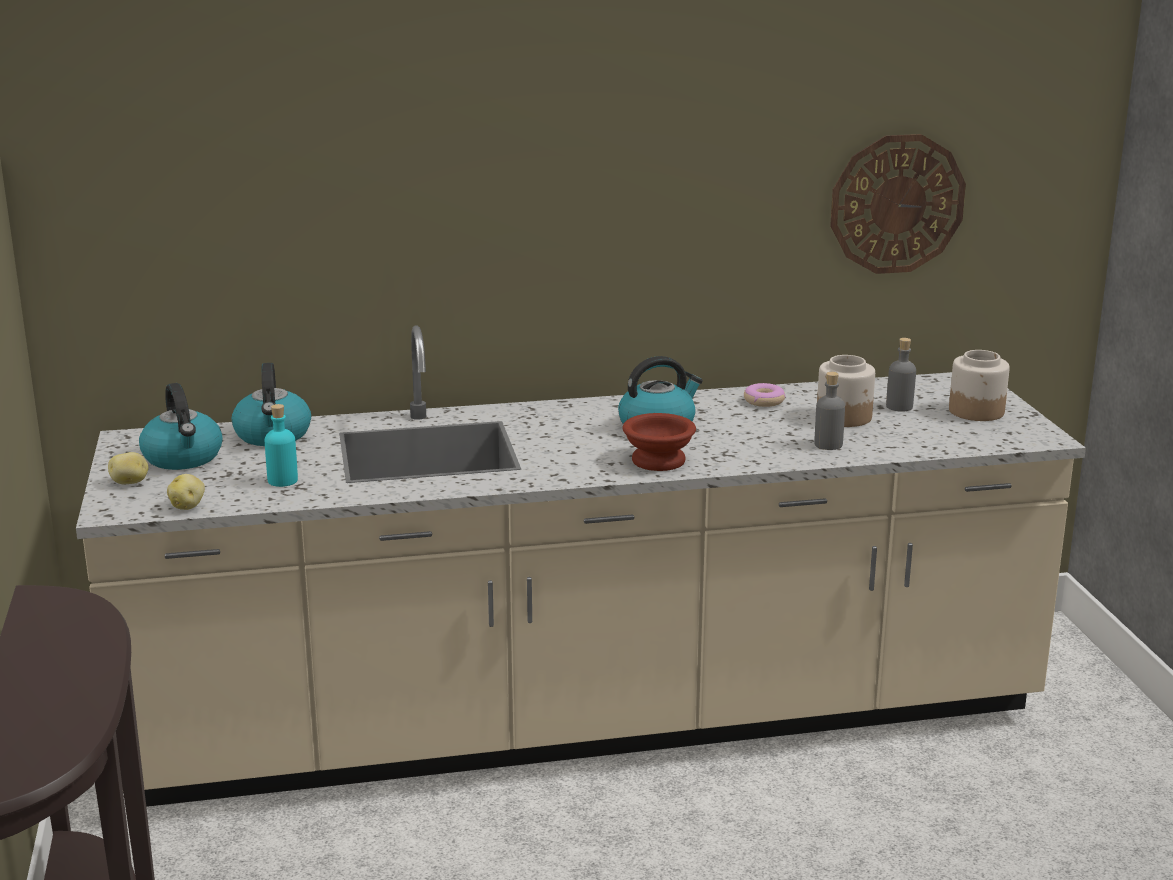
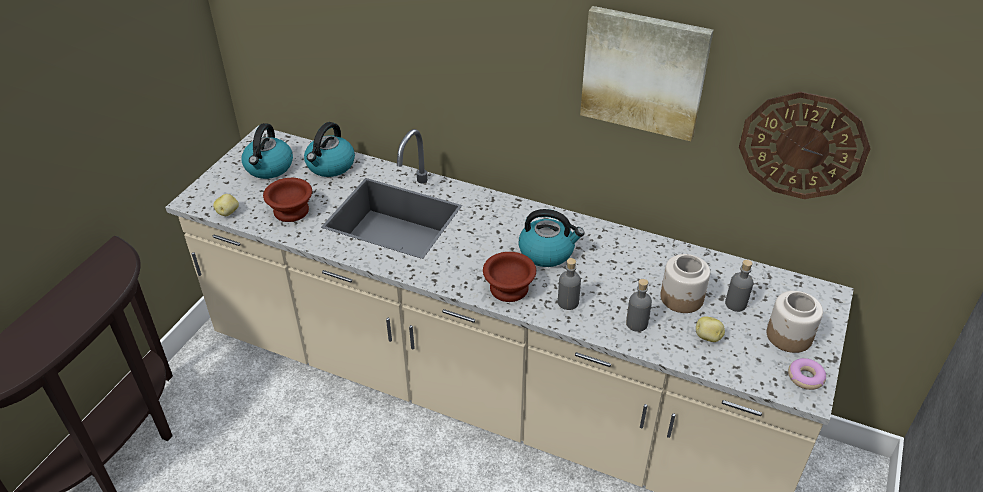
camera: 35 degrees right, 20 degrees up
(130, 483) = (224, 179): potato -> potato (708, 337)
(283, 480) = (293, 210): turquoise bottle -> brown bowl
(709, 162) = (644, 72): none -> picture
(737, 451) = (568, 302): none -> grey bottle
(764, 401) = (645, 255): donut -> donut (805, 377)

